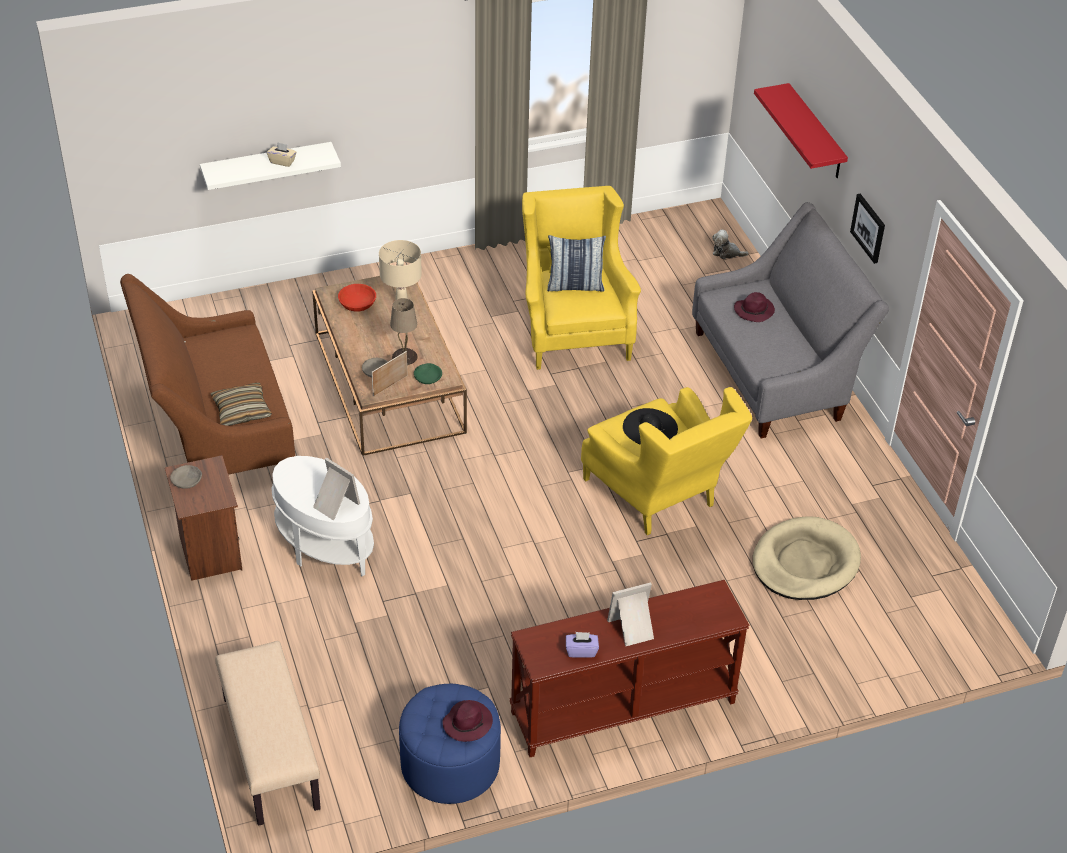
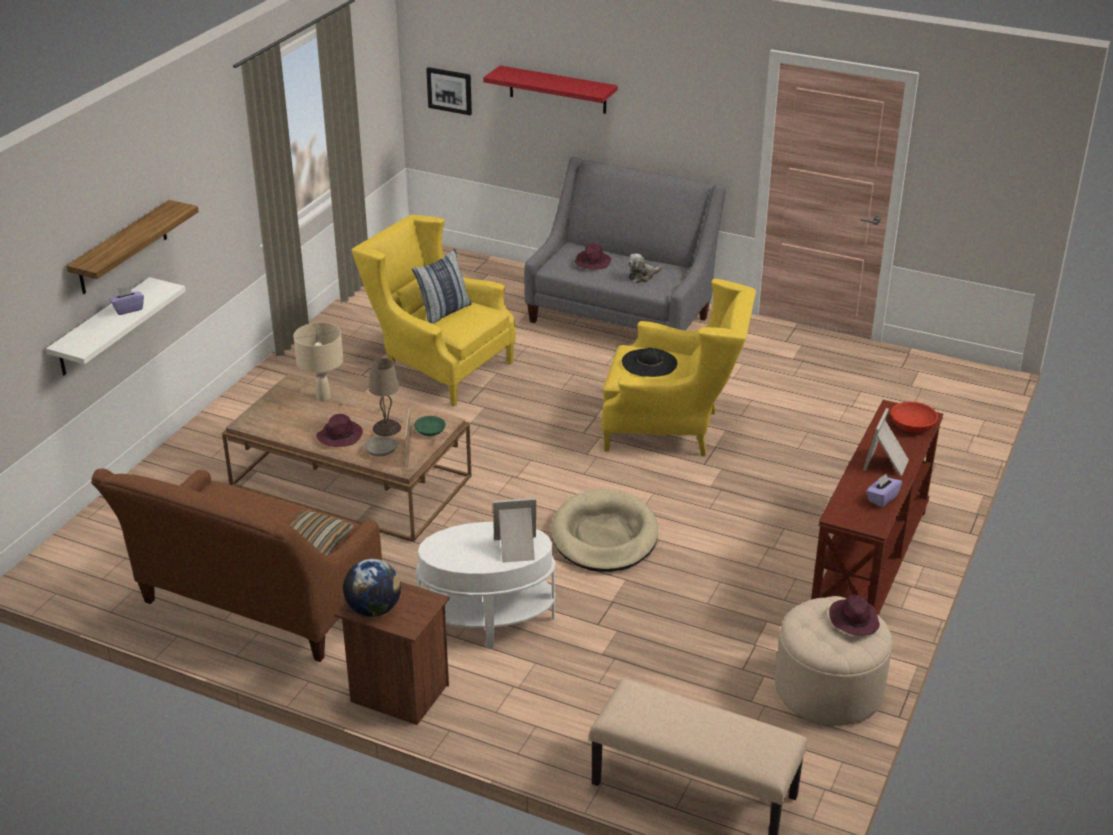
camera: 45 degrees left, 10 degrees down
(187, 481) = (373, 609): grey bowl -> globe
(282, 161) = (128, 309): beige tissue box -> purple tissue box
(303, 111) = (122, 248): none -> shelf
(357, 303) = (283, 417): red bowl -> red bowl (912, 424)
(369, 342) = (340, 436): none -> purple hat
(450, 764) = (828, 689): blue ottoman -> beige ottoman
(726, 253) = (470, 266): plush toy -> plush toy (642, 276)
(805, 563) = (824, 407): beige dog bed -> beige dog bed (604, 536)
(869, 228) = (669, 133): picture -> picture (450, 90)

